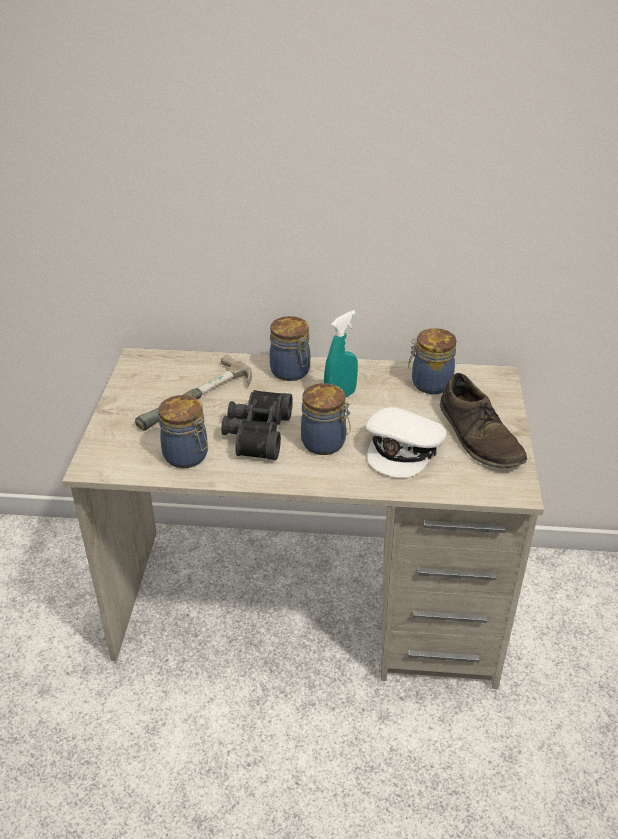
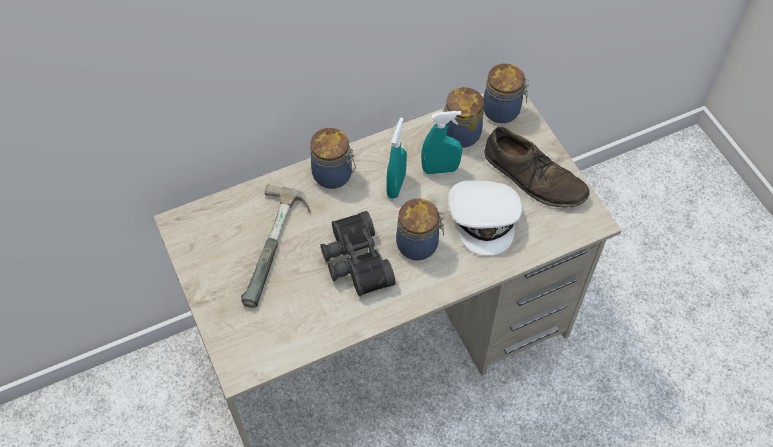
camera: 30 degrees left, 20 degrees up
(187, 456) = (315, 316): jar -> jar (503, 110)
(391, 400) = (440, 169): none -> turquoise spray bottle

